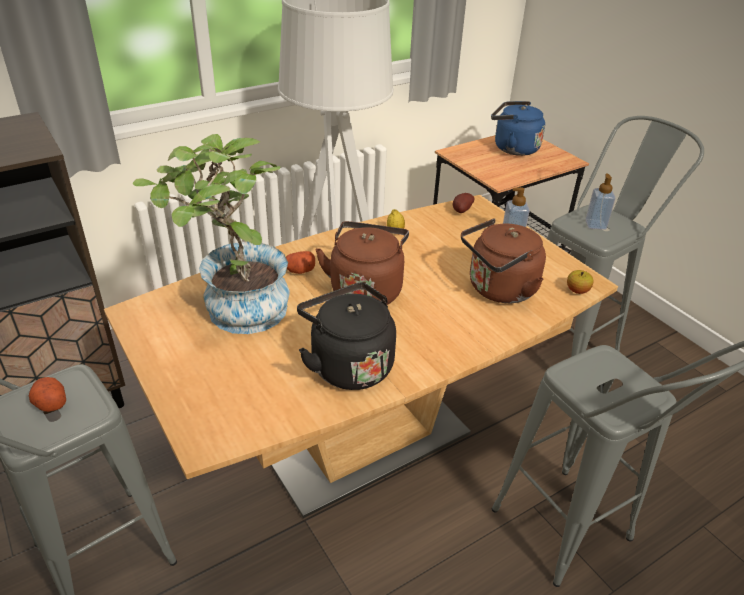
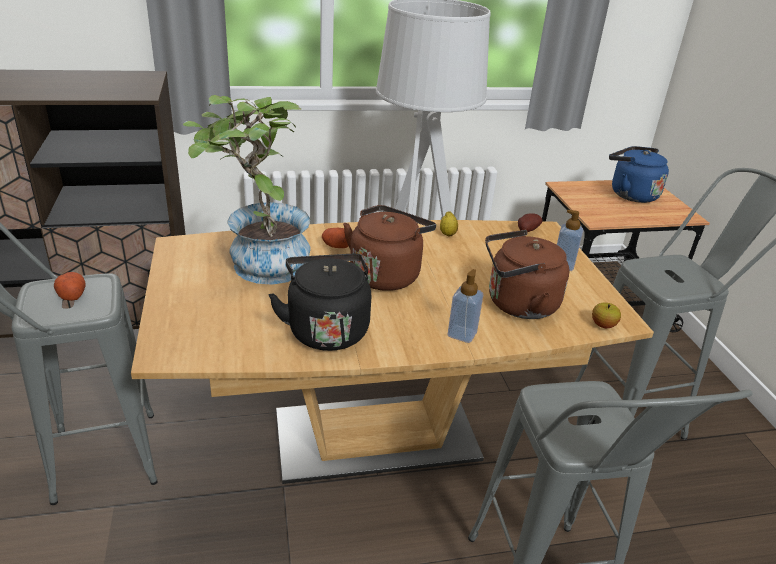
camera: 20 degrees right, 5 degrees down
(595, 225) = (669, 274): soap dispenser -> soap dispenser (462, 334)

